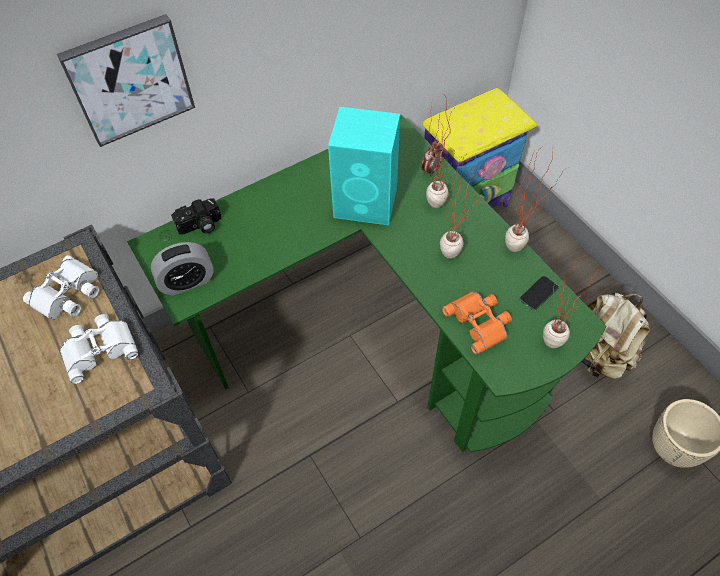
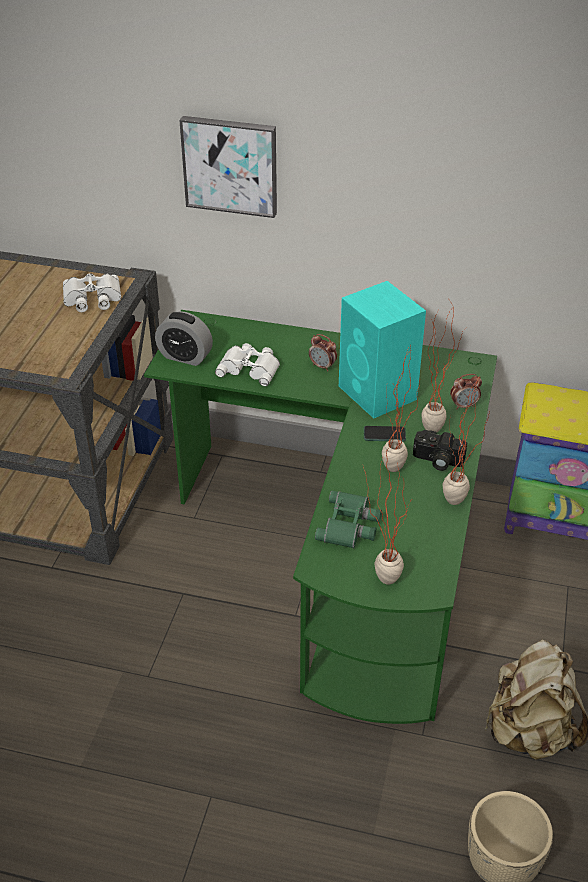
camera: 45 degrees right, 15 degrees down
(99, 348) = (69, 337): white binoculars -> white binoculars (250, 368)
(200, 226) = (238, 330): camera -> camera (437, 461)
(302, 209) = (322, 366): none -> alarm clock
(480, 322) = (350, 525): orange binoculars -> green binoculars
(538, 293) = (427, 543): phone -> phone (384, 434)

